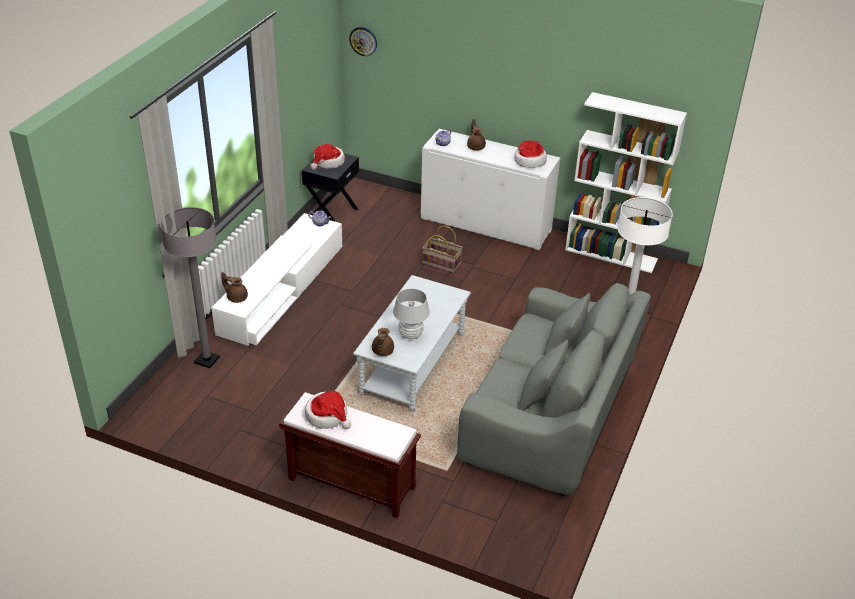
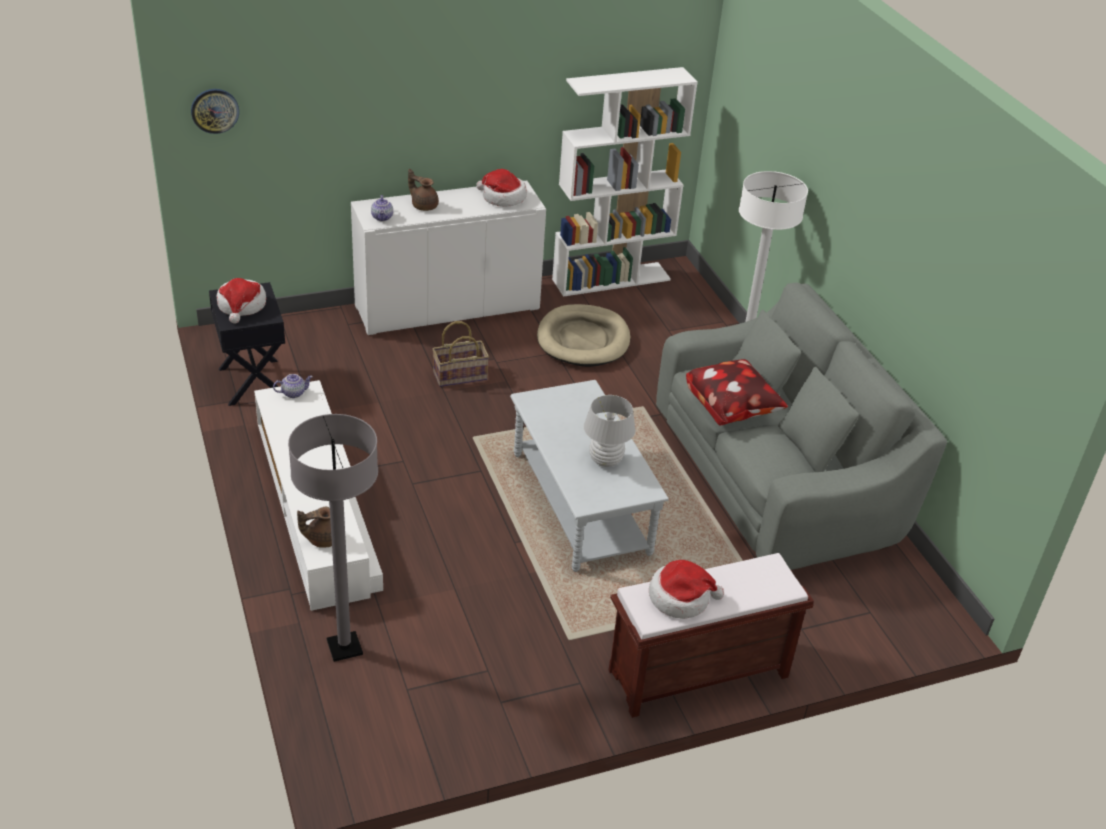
camera: 45 degrees left, 0 degrees up
(382, 351) = (604, 497): brown teapot -> none
(526, 348) = (731, 409): none -> pillow
(542, 280) = (583, 340): none -> beige dog bed

